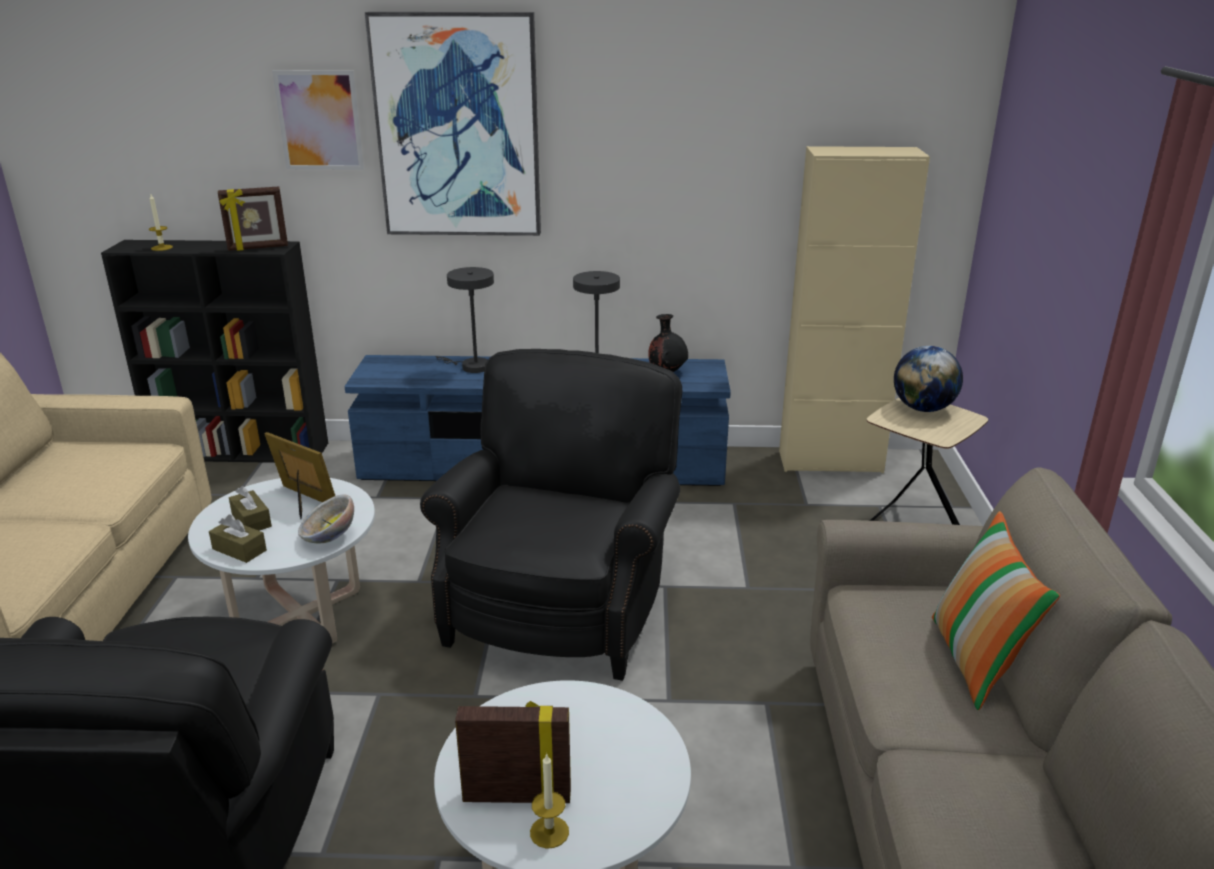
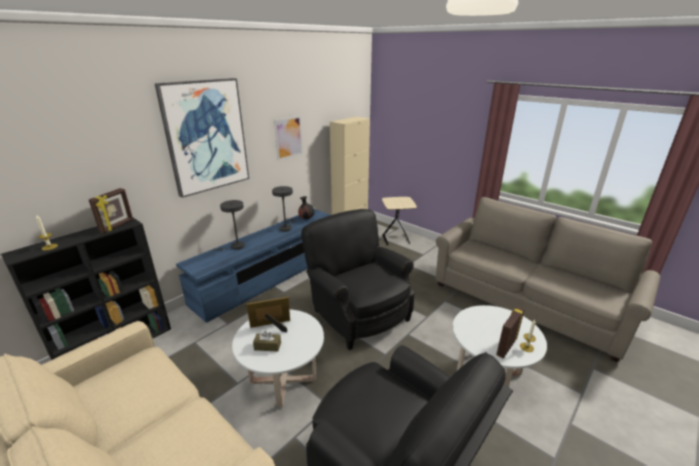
camera: 50 degrees left, 0 degrees up
(239, 550) = (288, 357): brown tissue box -> none
(319, 120) = (133, 146): picture -> picture (288, 137)
(329, 538) = (311, 330): bowl -> none
(923, 409) = (393, 200): globe -> none
(977, 661) = (501, 253): pillow -> none

